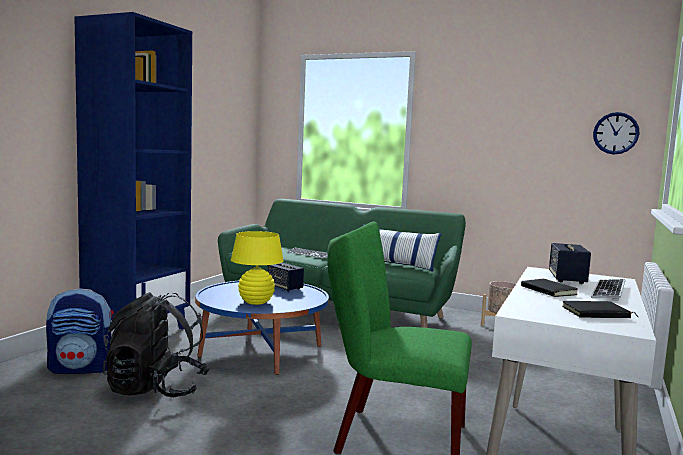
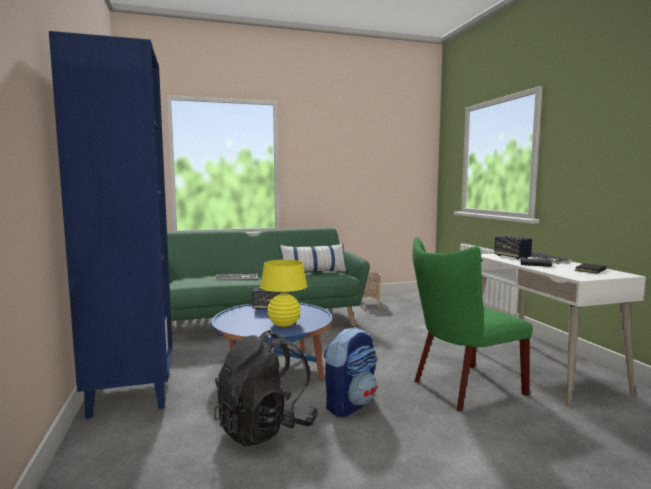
camera: 40 degrees left, 0 degrees up
(82, 368) = (155, 444): backpack -> backpack (350, 404)
(615, 133) = (413, 165): wall clock -> none

